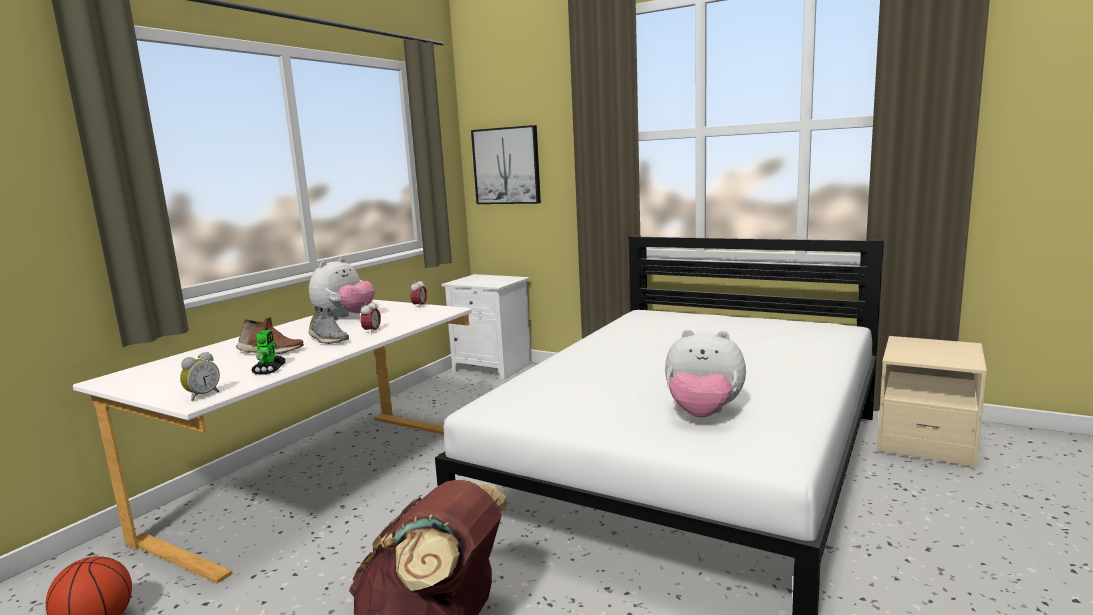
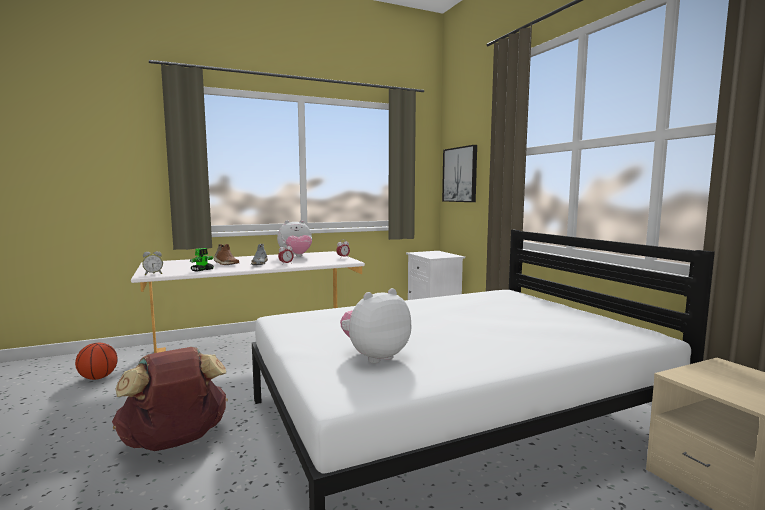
camera: 35 degrees right, 5 degrees down
(703, 414) = (375, 356): plush toy -> plush toy turned 90 degrees clockwise

